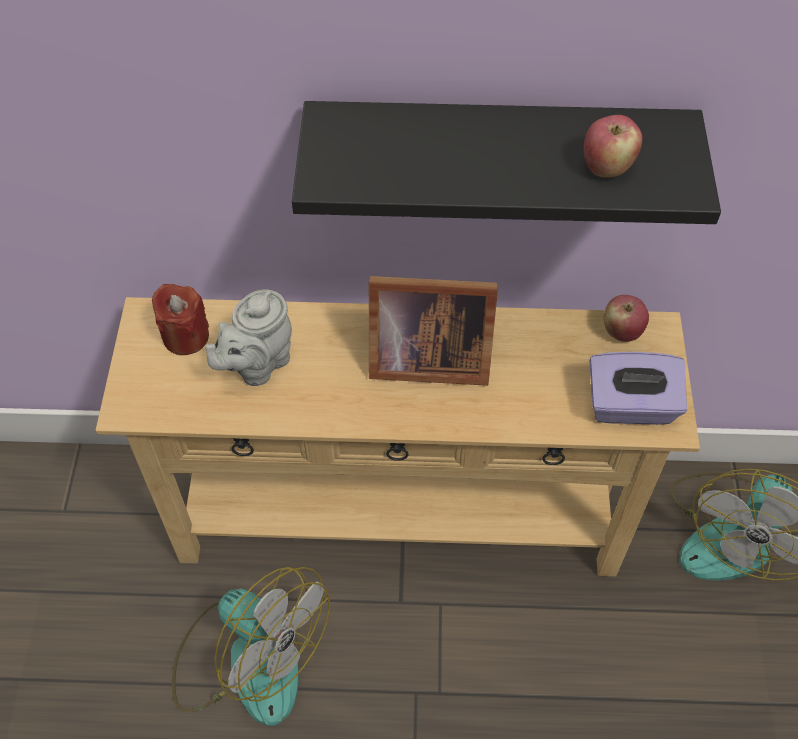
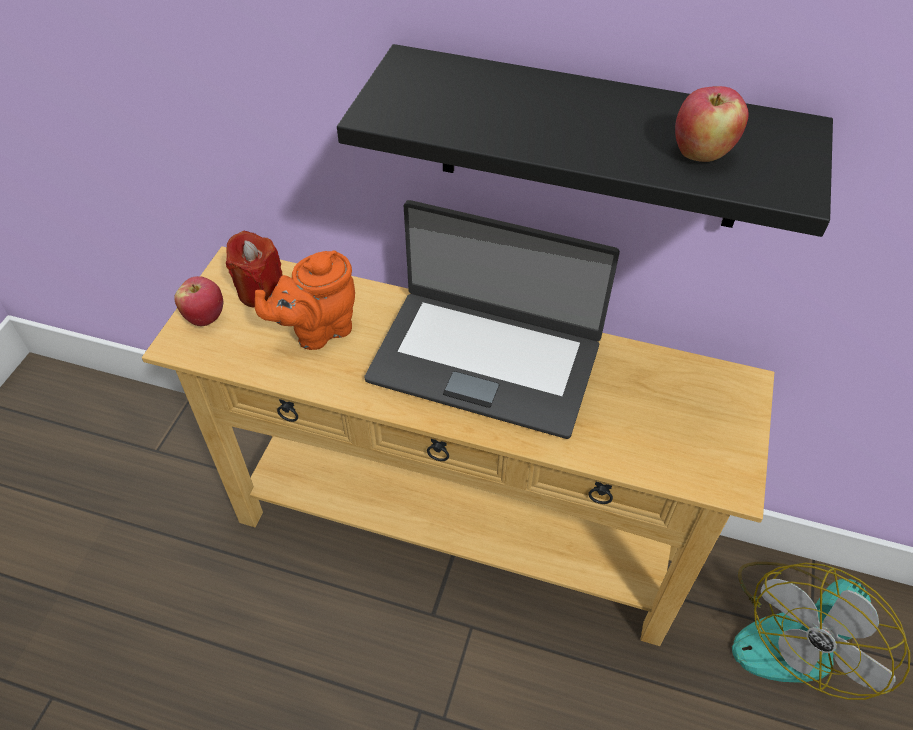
camera: 15 degrees right, 5 degrees down
(249, 659) = (270, 631): fan -> none
(257, 364) = (318, 330): grey teapot -> orange teapot
(424, 358) = (485, 359): picture frame -> laptop
(621, 332) = (703, 377): apple -> apple (205, 317)
(630, 406) = (693, 456): purple tissue box -> none

